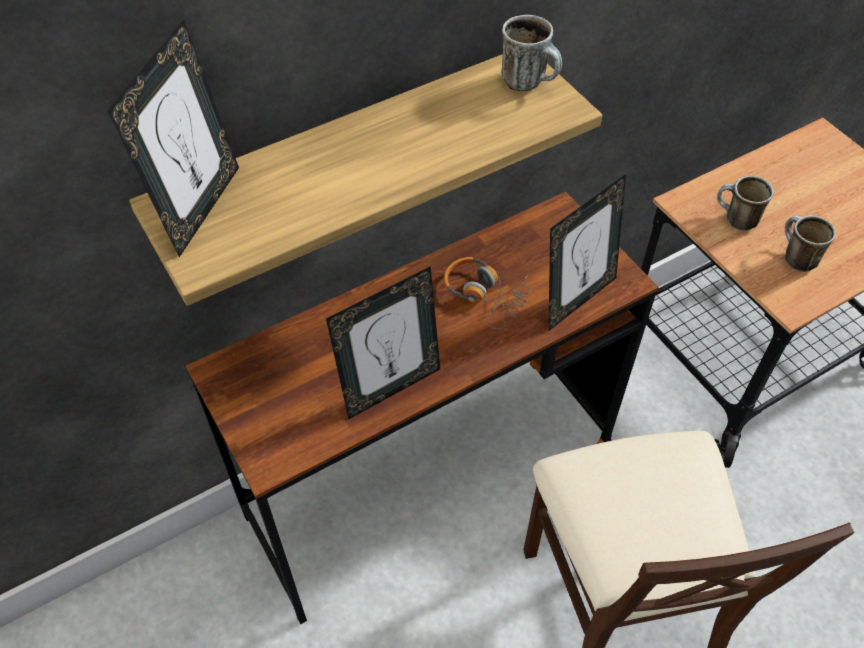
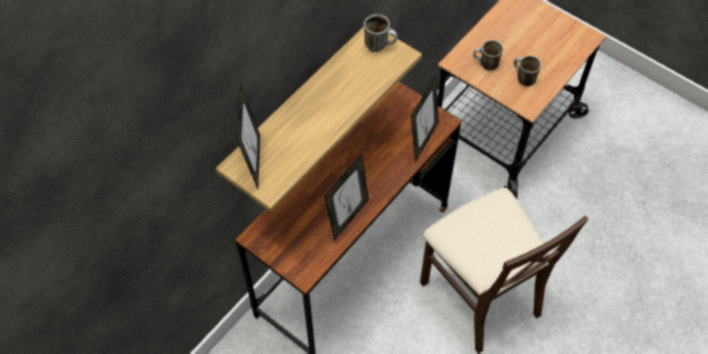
camera: 20 degrees left, 5 degrees up
(484, 295) = (374, 152): headphones -> none

